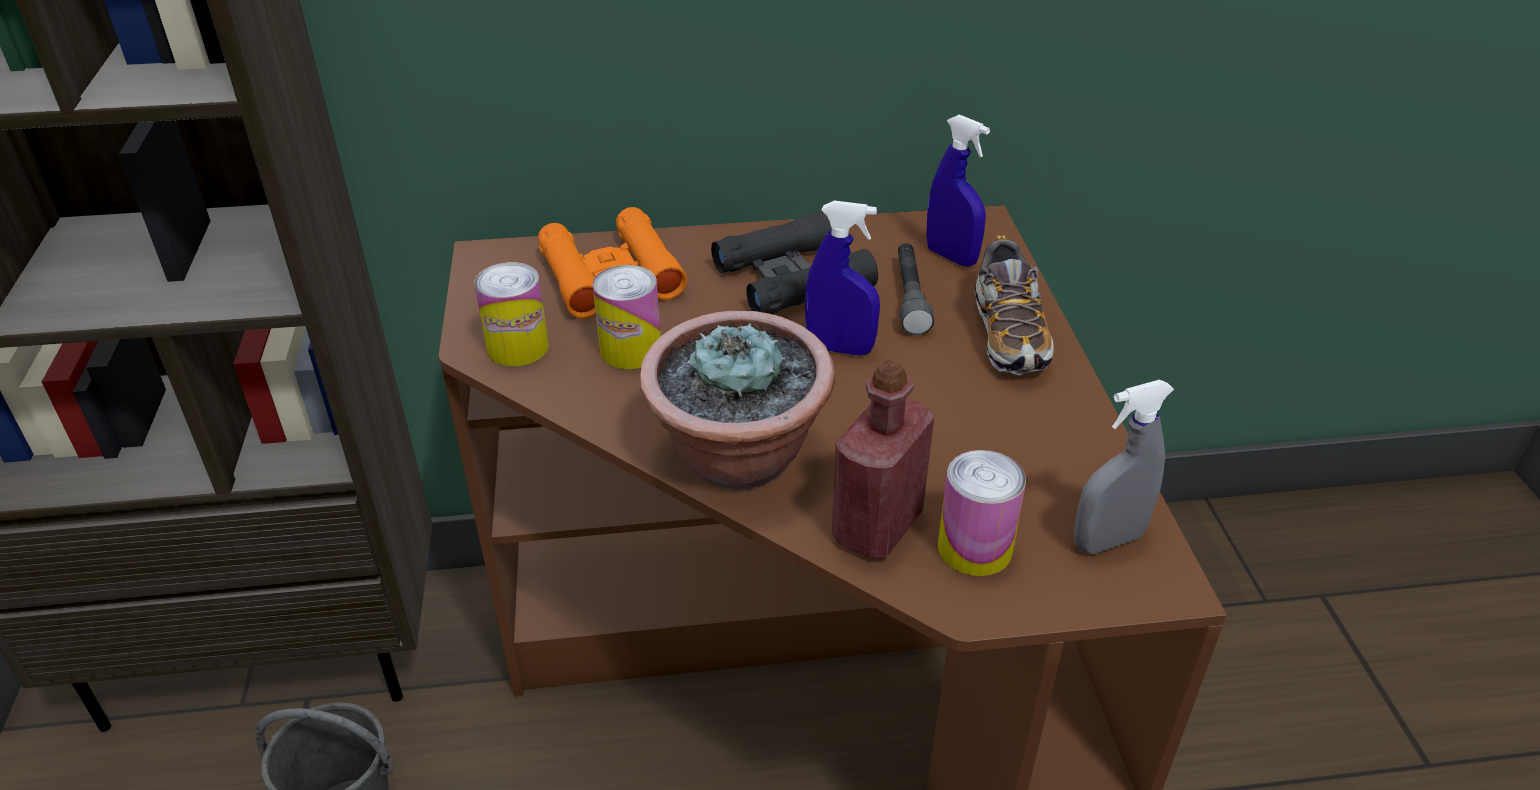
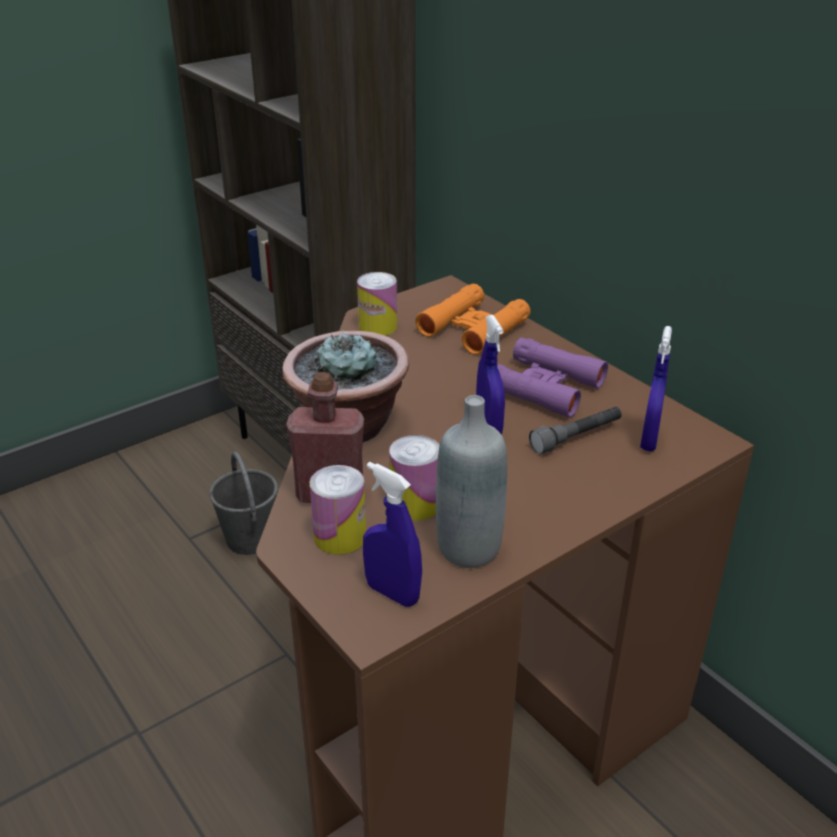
camera: 60 degrees right, 5 degrees down
(631, 350) = (410, 359): can -> can (415, 504)
(792, 278) = (544, 387): black binoculars -> purple binoculars
(1009, 334) = (582, 491): shoe -> none
(1060, 451) = (468, 548): none -> grey bottle
(1107, 541) = (392, 593): grey spray bottle -> blue spray bottle

